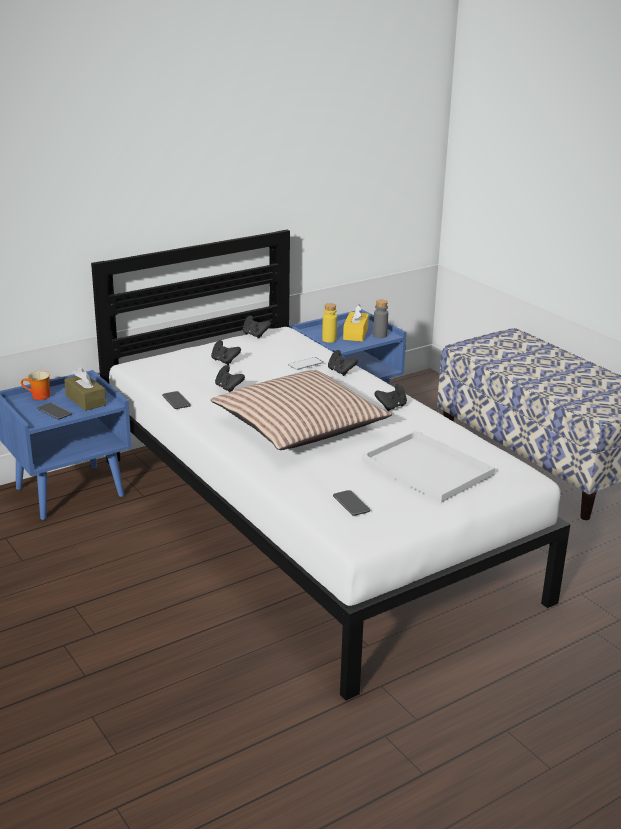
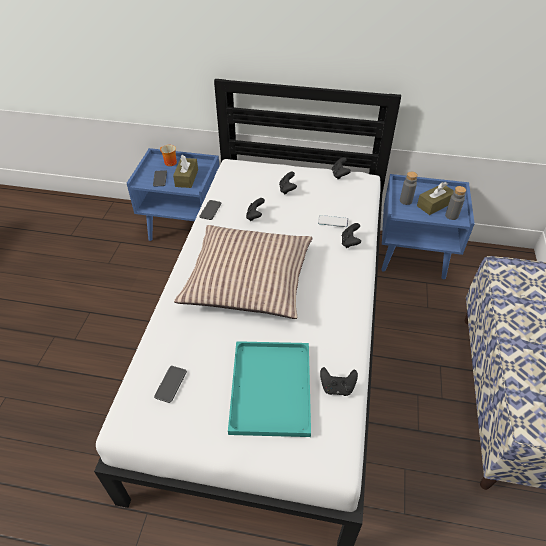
camera: 45 degrees right, 20 degrees up
(329, 340) = (405, 201): yellow bottle -> grey bottle
(355, 334) = (434, 204): yellow tissue box -> brown tissue box
(392, 407) = (337, 302): black game controller -> black game controller (337, 387)
(429, 468) = (272, 390): white tray -> turquoise tray

